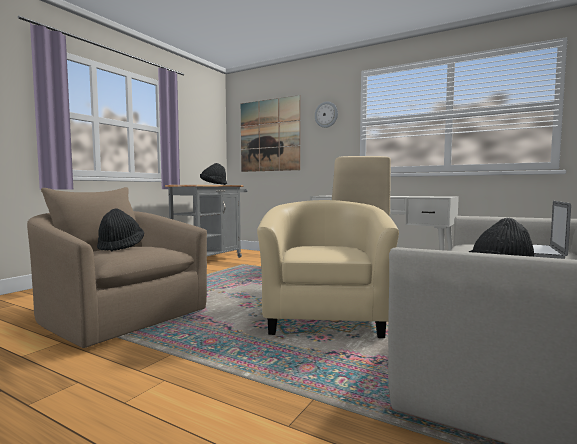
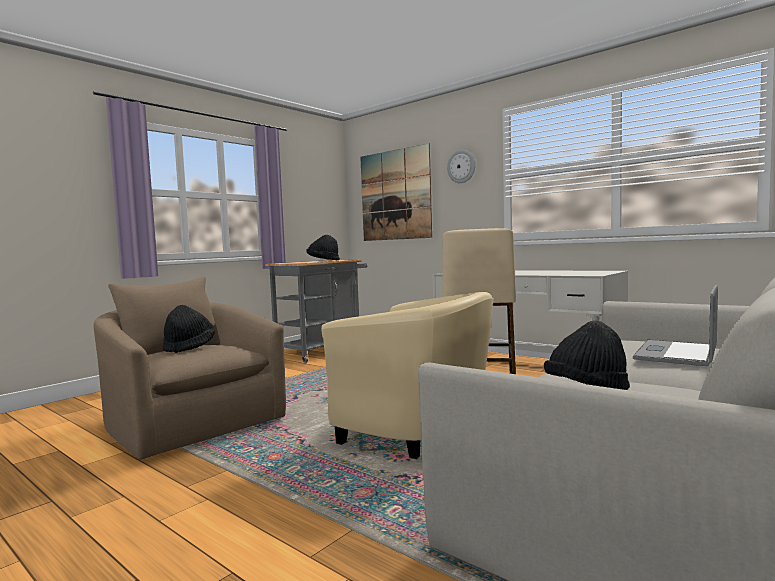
camera: 10 degrees right, 0 degrees up
(325, 318) = (419, 432): beige armchair -> beige armchair turned 105 degrees clockwise

